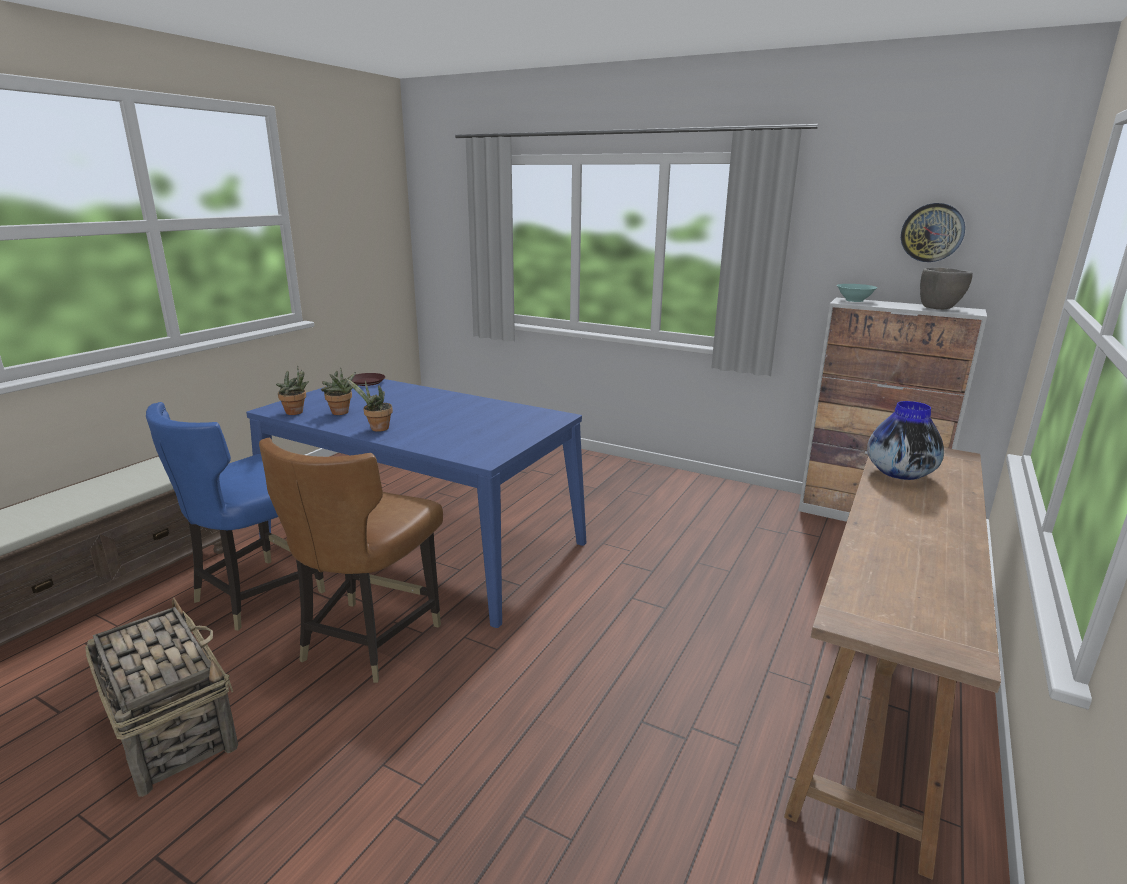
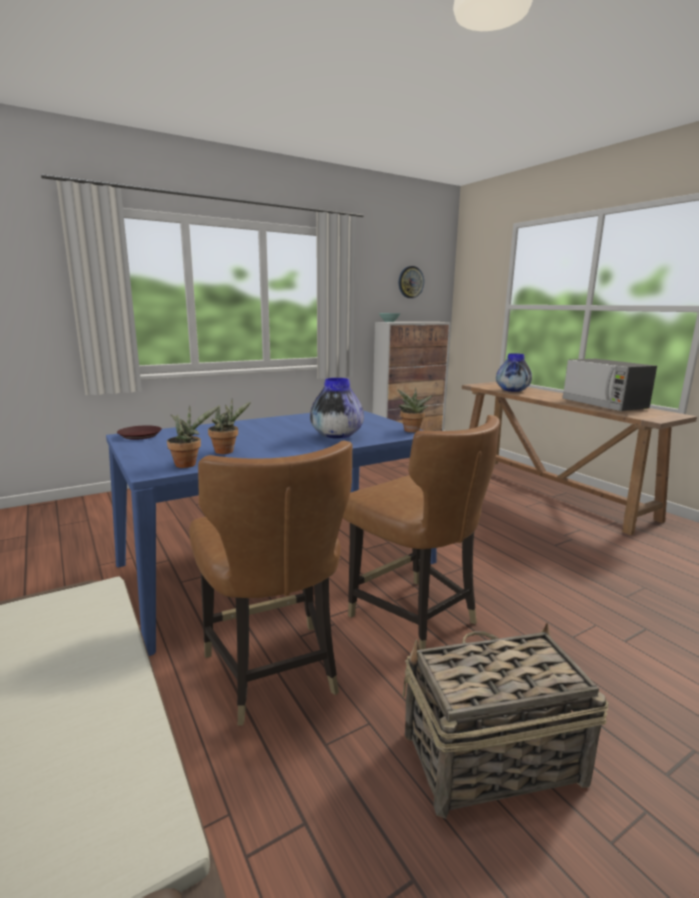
camera: 60 degrees left, 5 degrees down
(258, 594) = (273, 670): blue chair -> brown chair
(377, 429) = (298, 446): potted plant -> potted plant (411, 431)
(432, 433) = (336, 436): none -> vase
(920, 562) = (604, 405): none -> microwave
(939, 308) = (426, 321): grey bowl -> none

